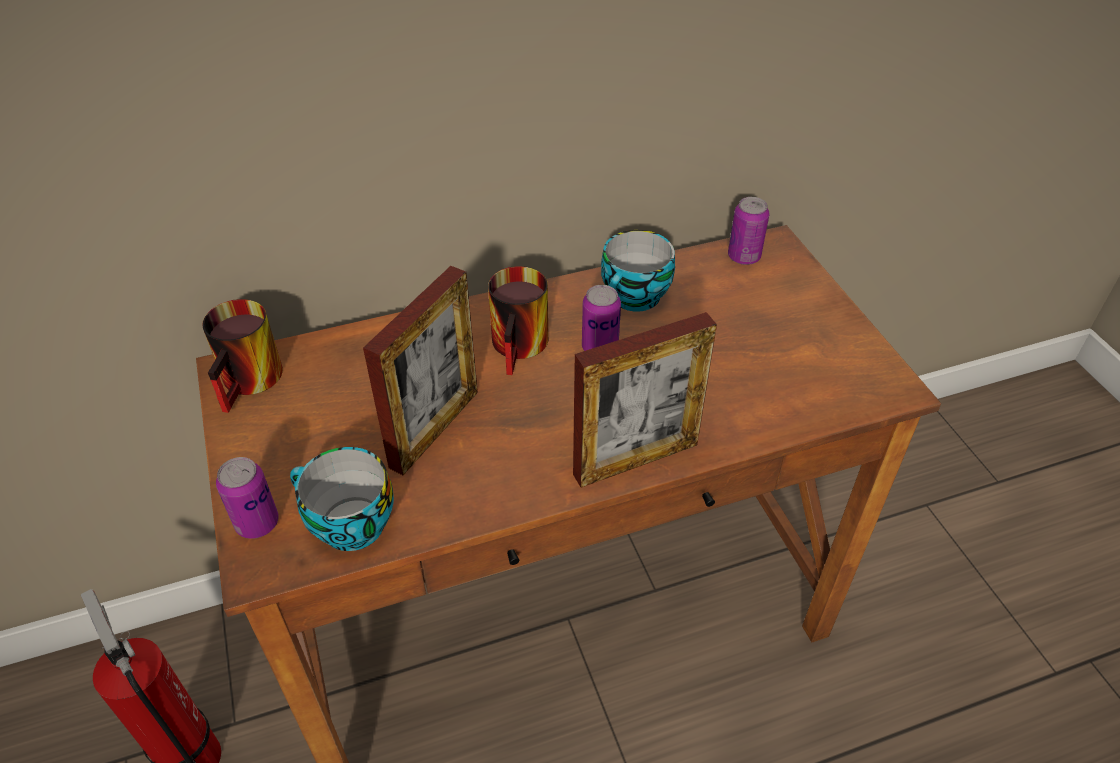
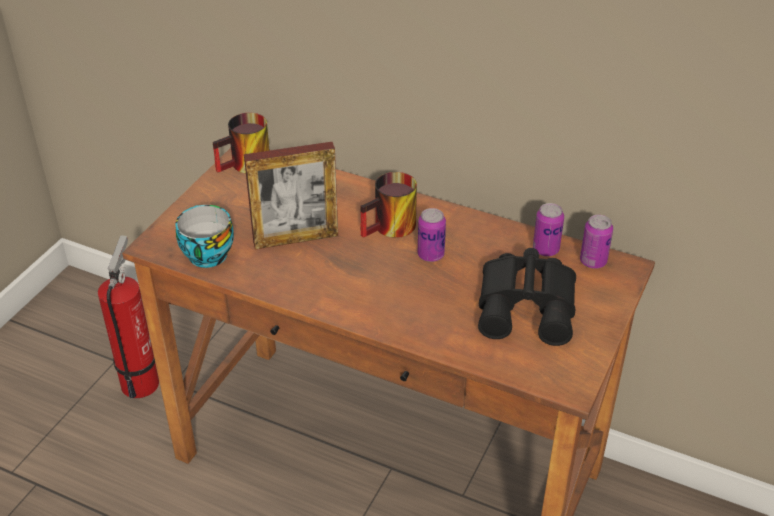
camera: 45 degrees right, 5 degrees down
(257, 523) = (173, 228): can -> can (545, 249)
(635, 298) = (489, 243): cup -> none
(636, 459) = (369, 317): picture frame -> none
(755, 336) = (529, 306): none -> black binoculars

